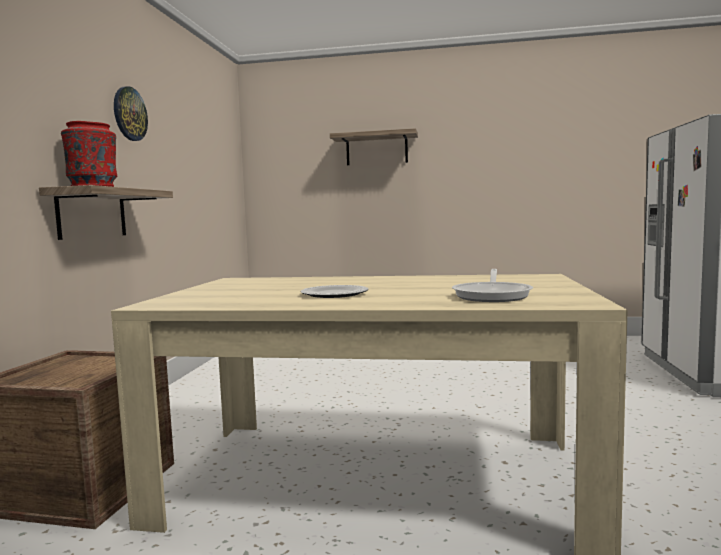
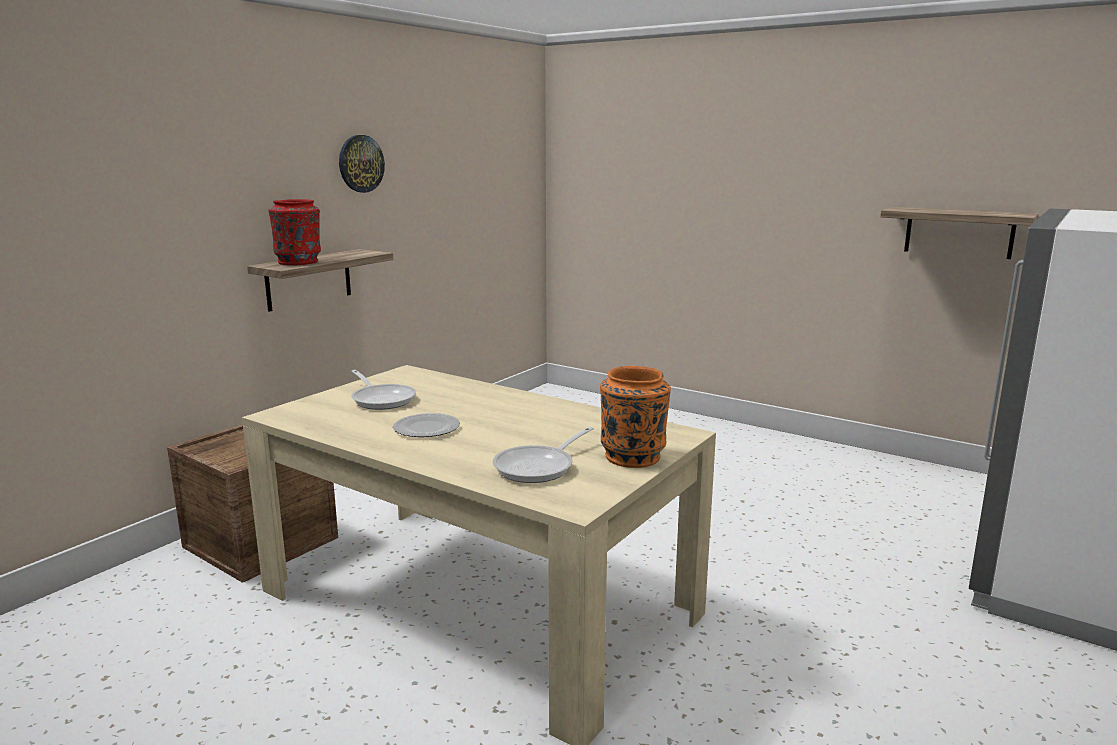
camera: 25 degrees right, 10 degrees up
(247, 289) = (382, 399): none -> frying pan
(376, 149) = (702, 170): shelf -> shelf (959, 232)
(544, 285) = (632, 456): none -> orange vase

